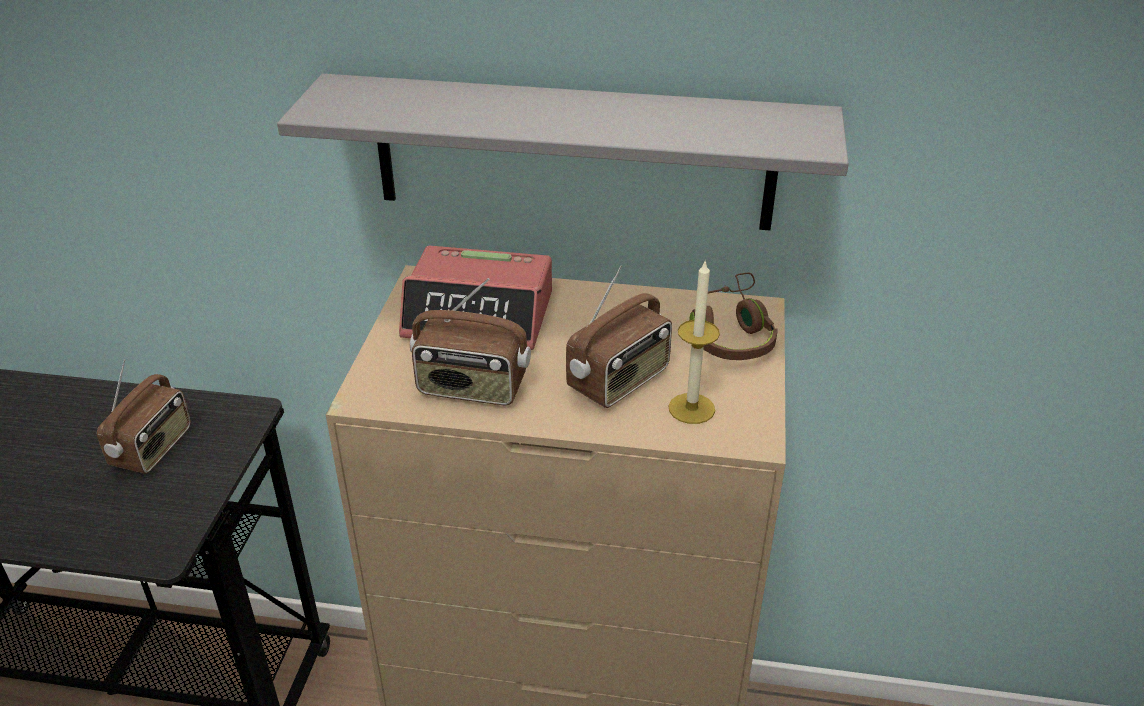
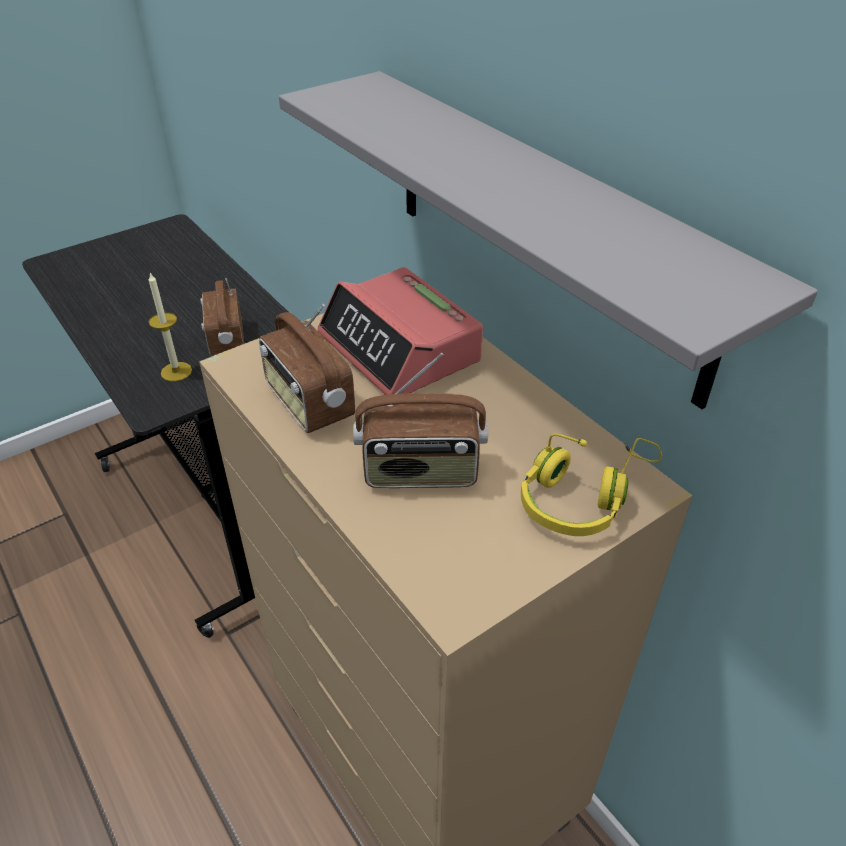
camera: 45 degrees right, 5 degrees up
(153, 449) = (226, 341): radio -> radio turned 105 degrees clockwise
(691, 408) = (442, 539): candle -> candle (176, 371)
(732, 334) = (583, 496): brown headphones -> yellow headphones

